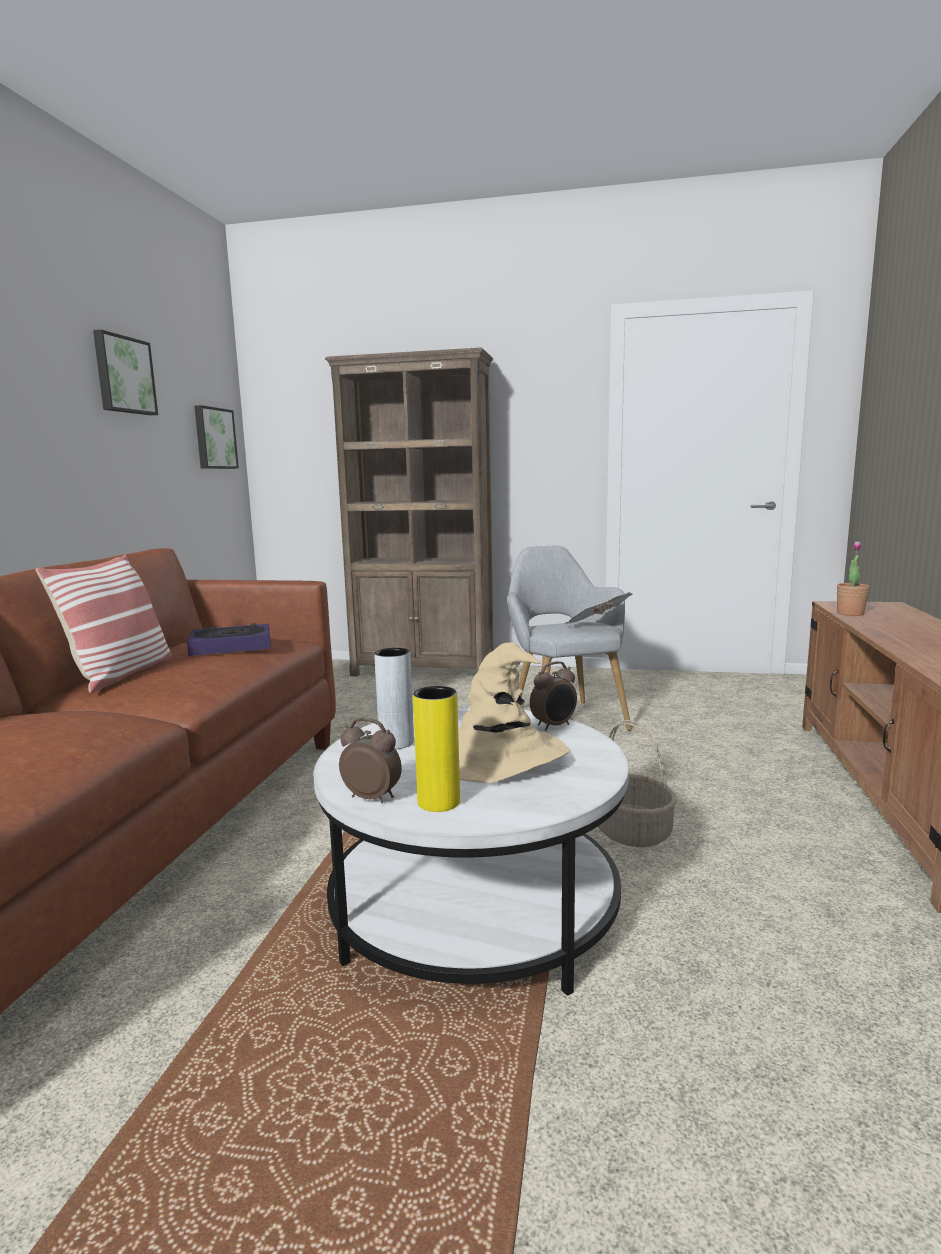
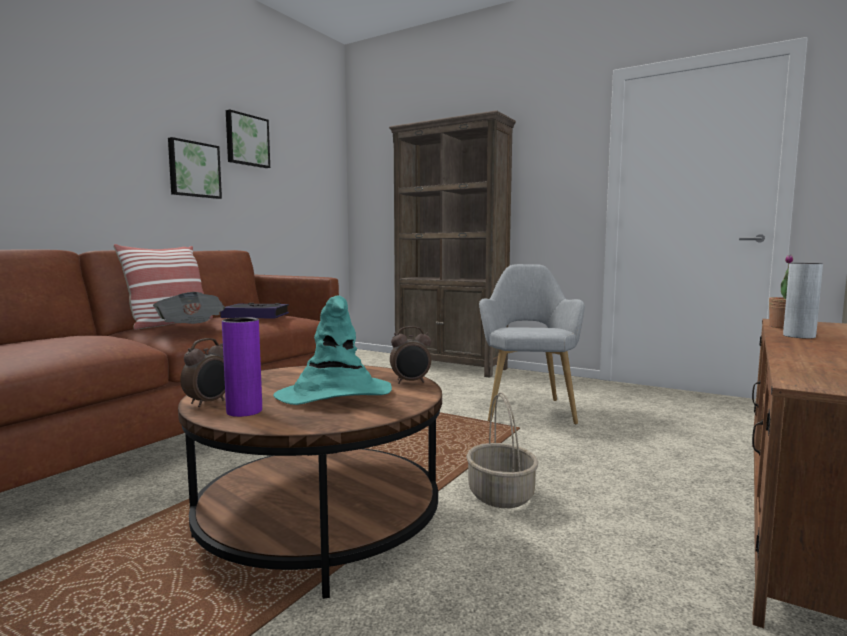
camera: 20 degrees right, 5 degrees down
(214, 438) = (319, 188): picture -> picture (194, 169)
(372, 797) = (208, 403): alarm clock -> alarm clock turned 75 degrees clockwise
(396, 743) = (281, 378): grey vase -> grey vase (799, 336)
(438, 802) = (244, 411): yellow vase -> purple vase
(474, 908) = (319, 522): white coffee table -> brown coffee table
(500, 758) = (334, 394): beige hat -> turquoise hat
(597, 626) = (552, 330): newspaper -> newspaper (191, 327)

